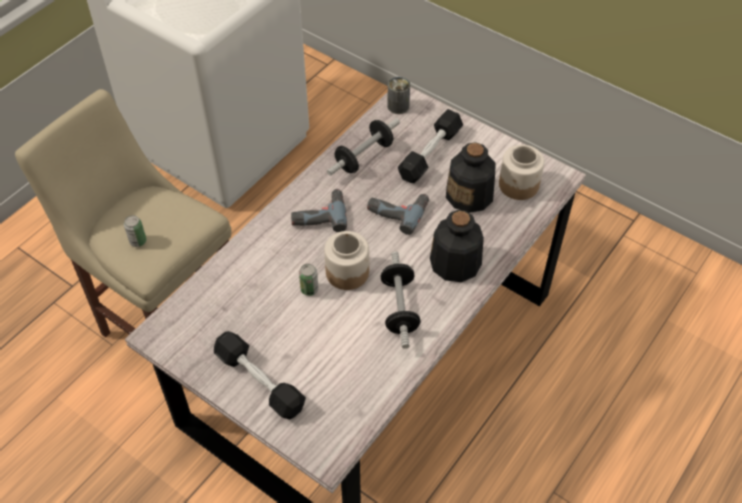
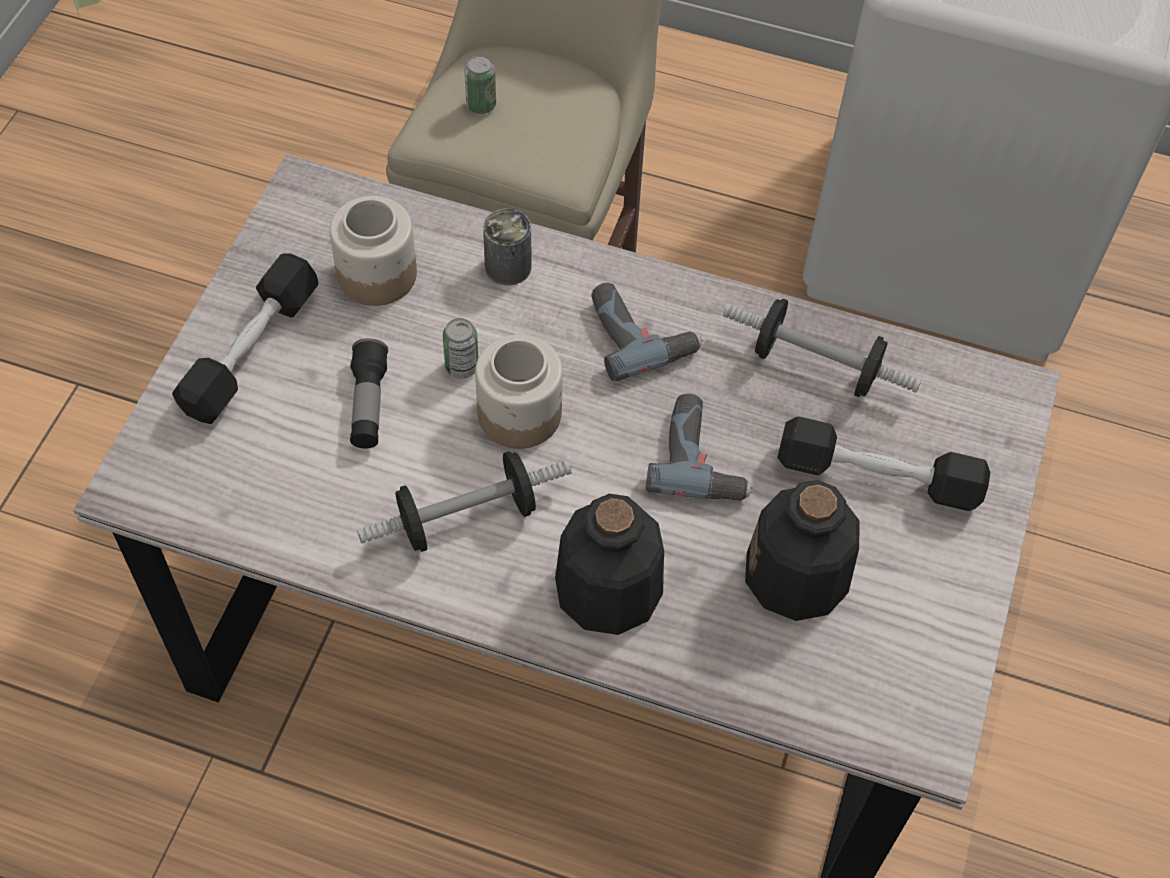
camera: 70 degrees right, 5 degrees up
(316, 334) = (368, 404): none -> flashlight
(398, 106) = (984, 388): can -> can (508, 267)
(519, 185) = (866, 665): jar -> jar (376, 275)

